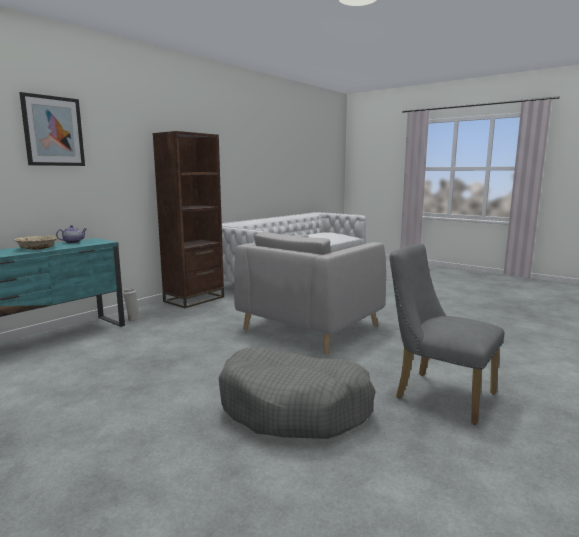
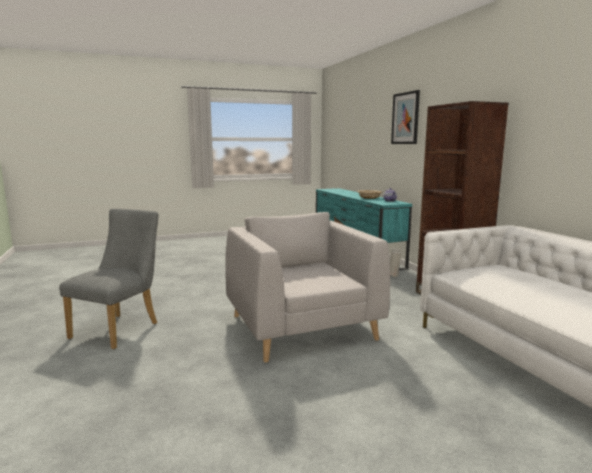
camera: 120 degrees right, 0 degrees up
(295, 408) = (186, 291): grey dog bed -> none
(437, 394) = (120, 328): grey chair -> grey chair turned 45 degrees counterclockwise

